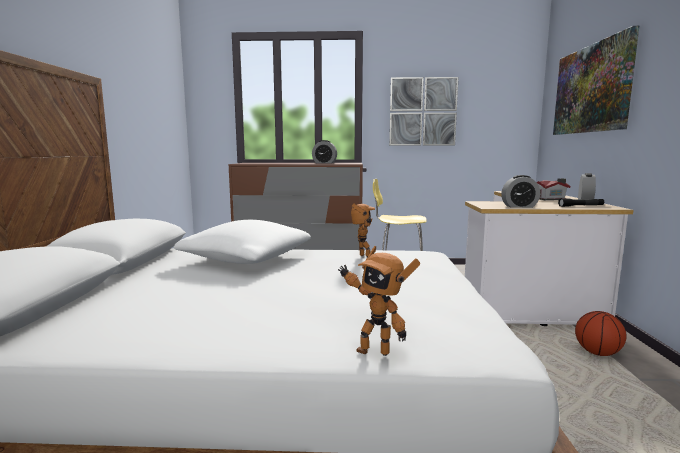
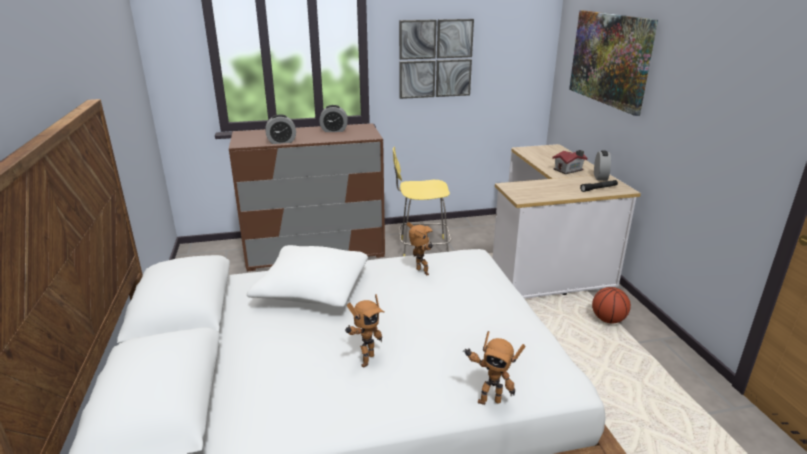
camera: 15 degrees left, 15 degrees up
(249, 303) = (365, 360): none -> toy robot
(519, 206) = (548, 195): alarm clock -> alarm clock (281, 142)

